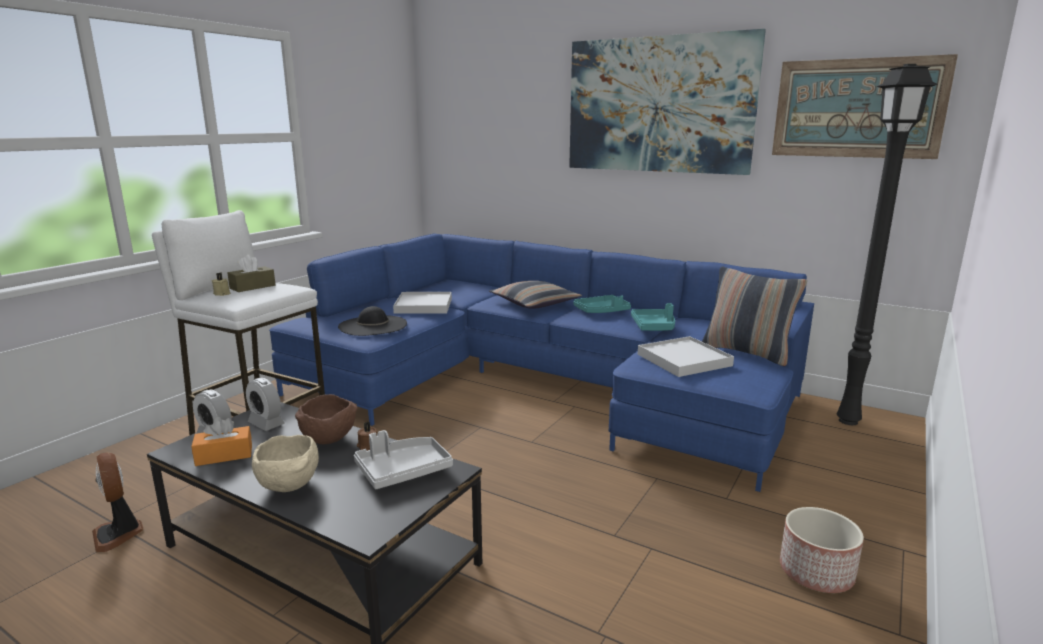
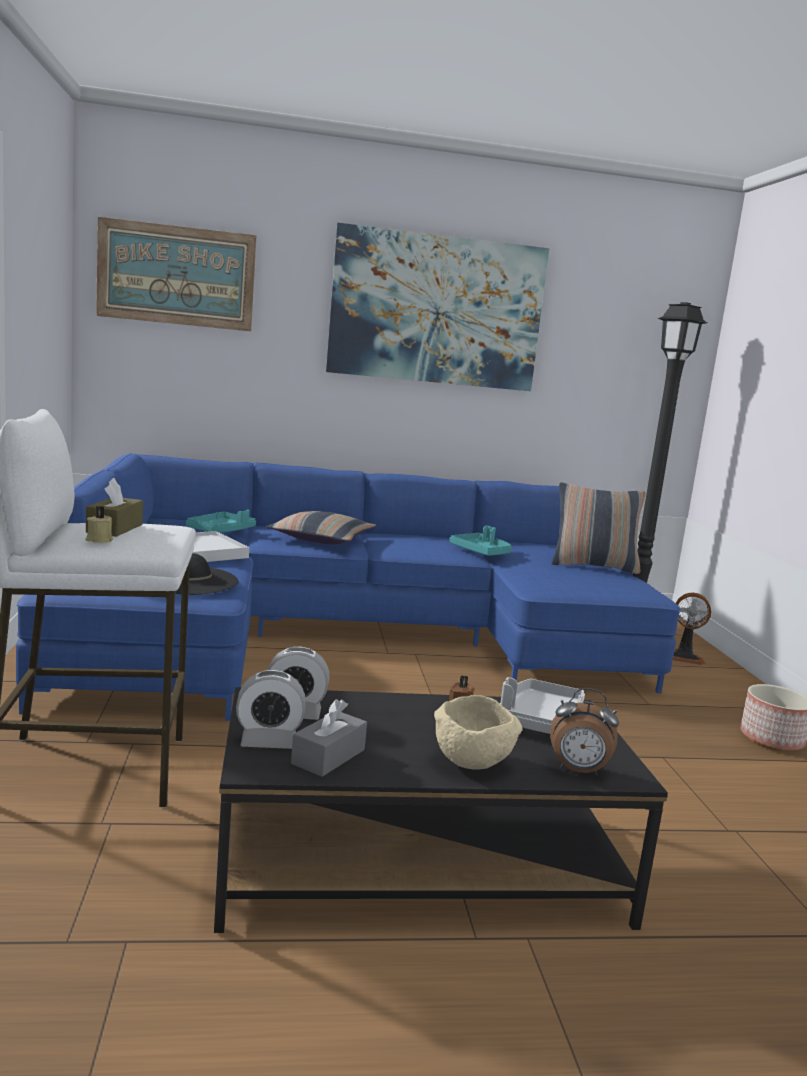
camera: 40 degrees left, 5 degrees down
(119, 534) = (108, 949): fan -> fan (684, 657)
(224, 455) = (328, 756): orange tissue box -> grey tissue box
(329, 439) = (405, 711): brown bowl -> none
(342, 516) = (578, 771): none -> alarm clock
(602, 311) = (406, 542): turquoise tray -> turquoise tray (221, 531)
(683, 360) = (565, 578): white tray -> none
(857, 108) = (623, 335): picture -> picture (176, 275)

